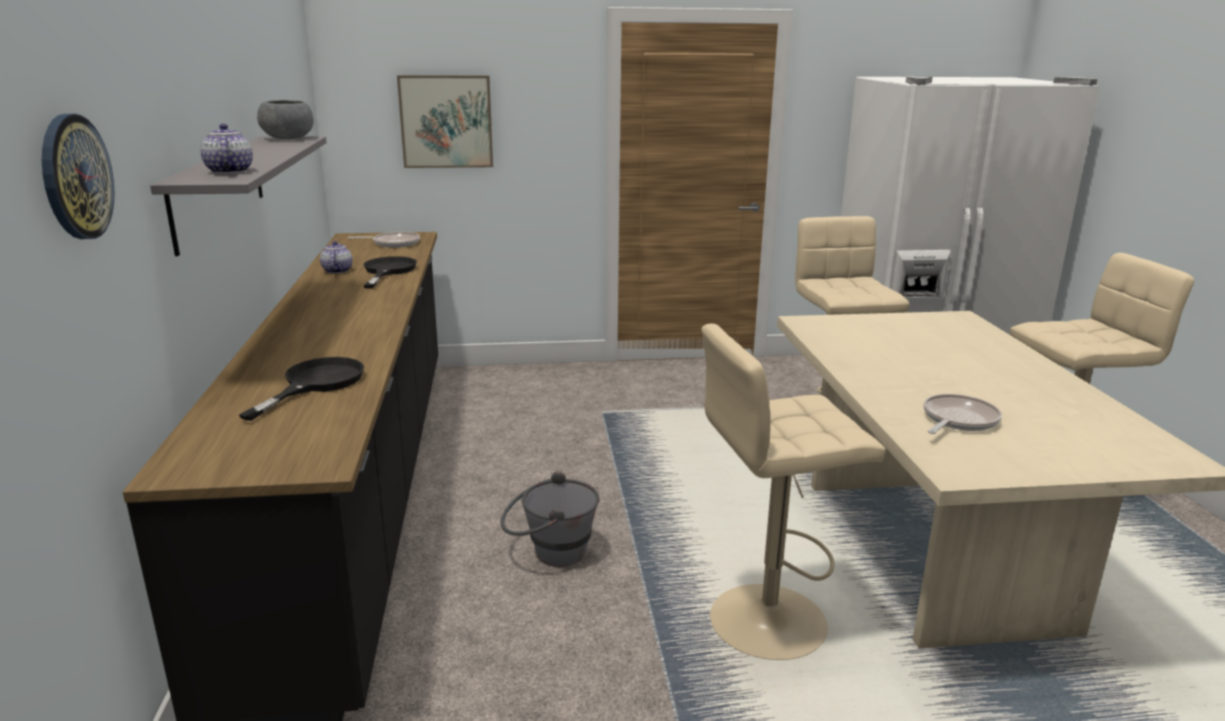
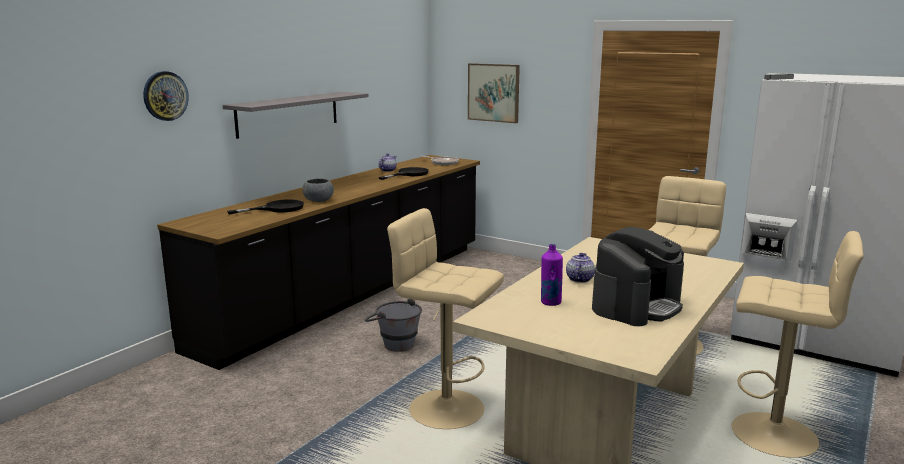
camera: 40 degrees right, 5 degrees down
(229, 171) = (264, 102): teapot -> teapot (579, 279)
(288, 138) = (347, 93): grey bowl -> grey bowl (318, 201)
(957, 420) = (550, 302): frying pan -> purple bottle
(1027, 394) = (636, 306): none -> coffee machine

